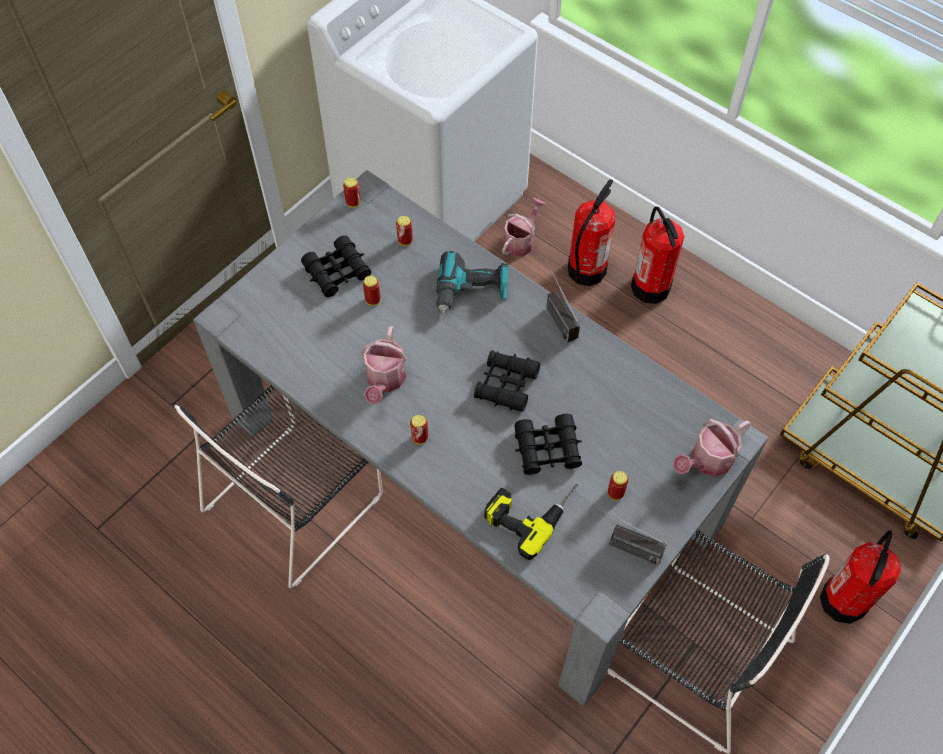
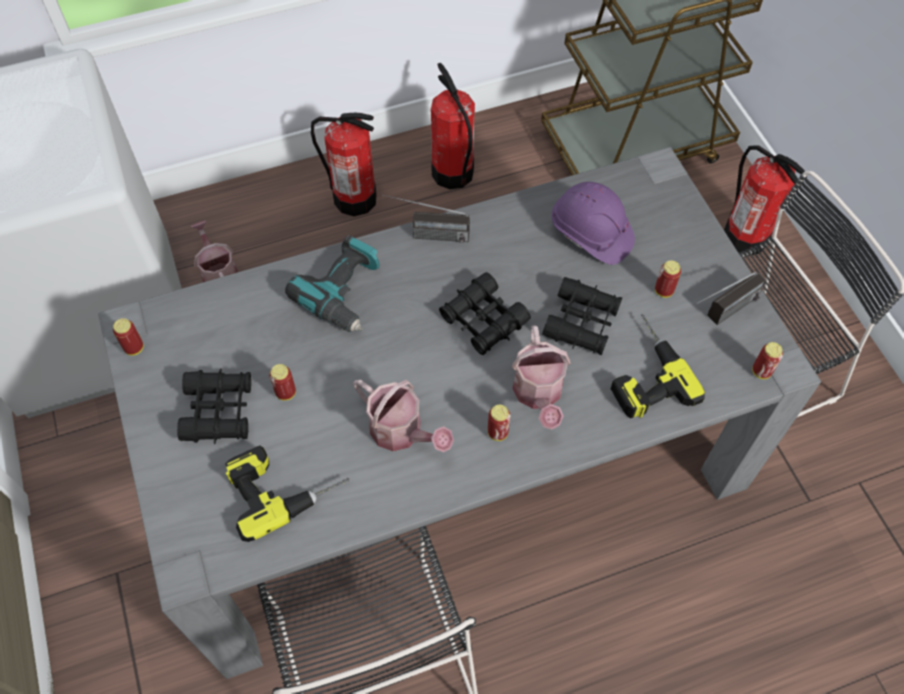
camera: 60 degrees left, 0 degrees up
(308, 335) = (284, 485): none -> power drill
(405, 241) = (230, 322): can -> can (761, 371)
(586, 270) = (296, 238): fire extinguisher -> fire extinguisher (452, 173)
(633, 419) = (590, 234): none -> purple hard hat
(707, 461) = (670, 203): watering can -> watering can (538, 394)

